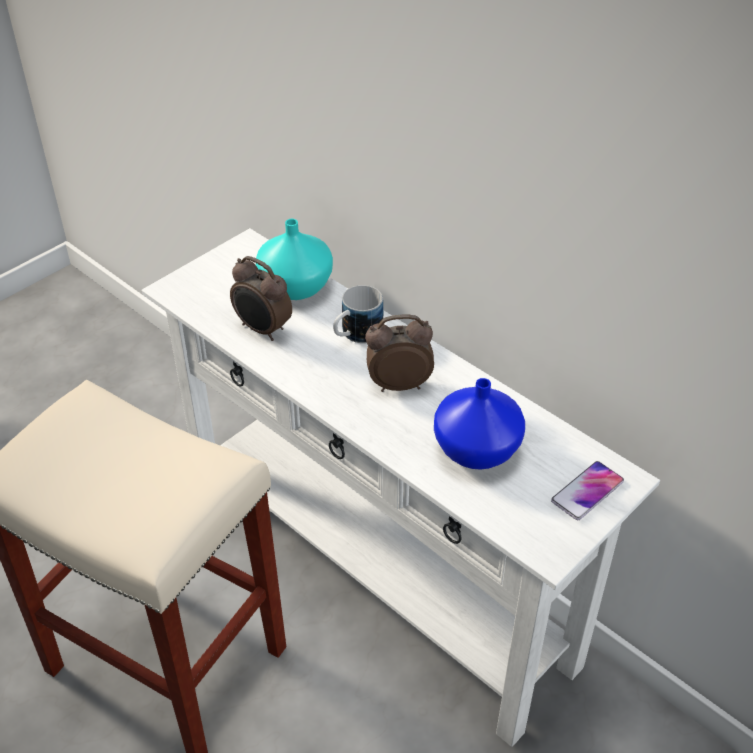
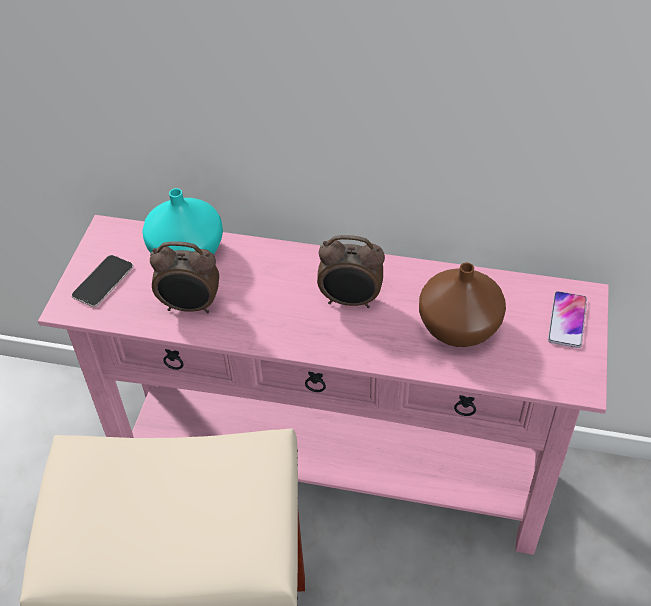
camera: 30 degrees left, 5 degrees up
(212, 281) = (103, 281): none -> phone
(356, 335) = (278, 273): mug -> none
(377, 569) = (331, 469): white console table -> pink console table
(398, 384) = (350, 301): alarm clock -> alarm clock turned 135 degrees counterclockwise
(478, 449) = (460, 326): blue vase -> brown vase

